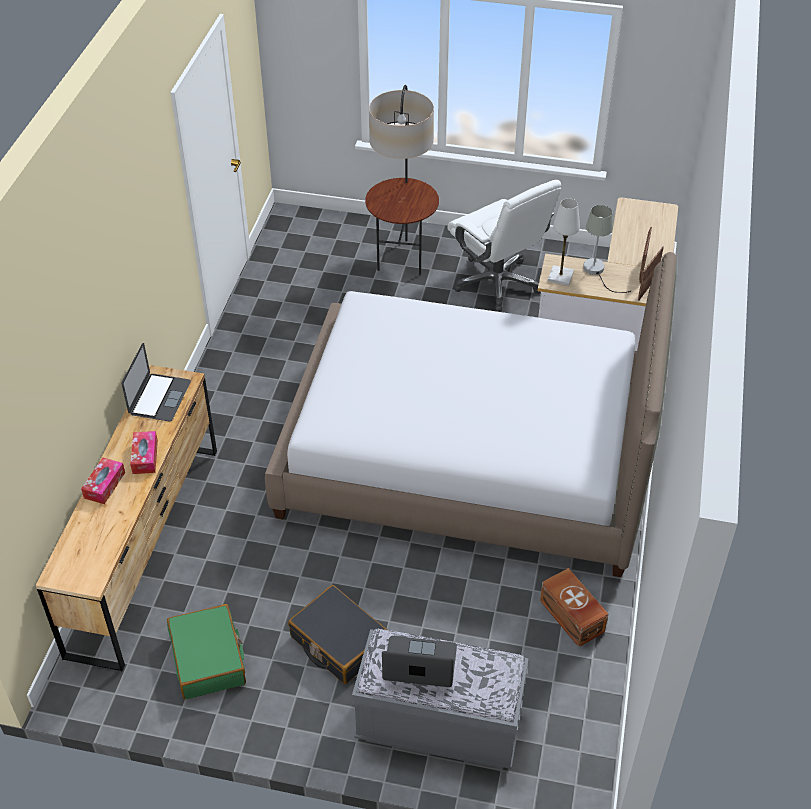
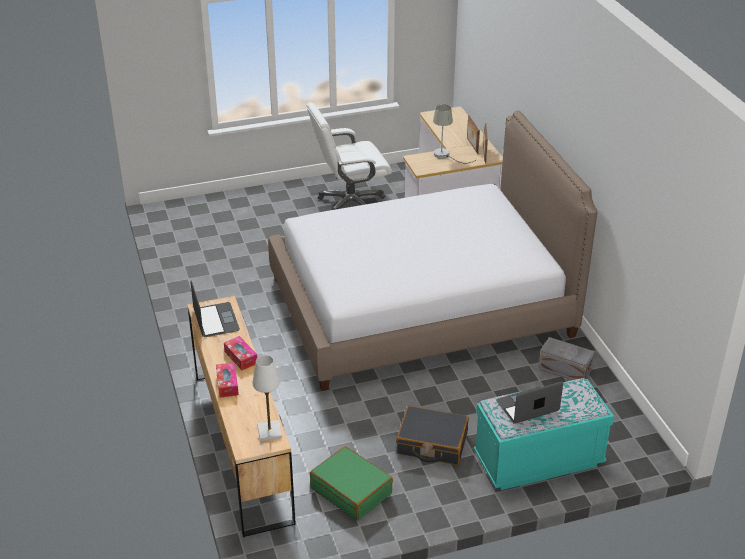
camera: 30 degrees left, 10 degrees down
(402, 258) = (270, 209): floor lamp -> none
(439, 725) = (538, 461): grey bench -> turquoise bench
(497, 283) = (350, 203): white office chair -> white office chair turned 135 degrees clockwise
(560, 276) = (425, 165): white table lamp -> white table lamp (269, 431)
(571, 617) = (565, 369): brown storage box -> grey storage box

